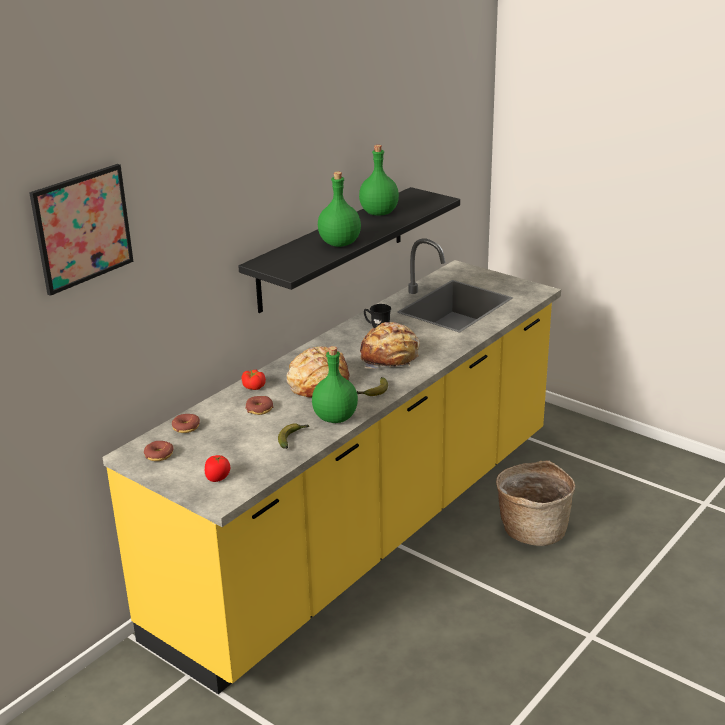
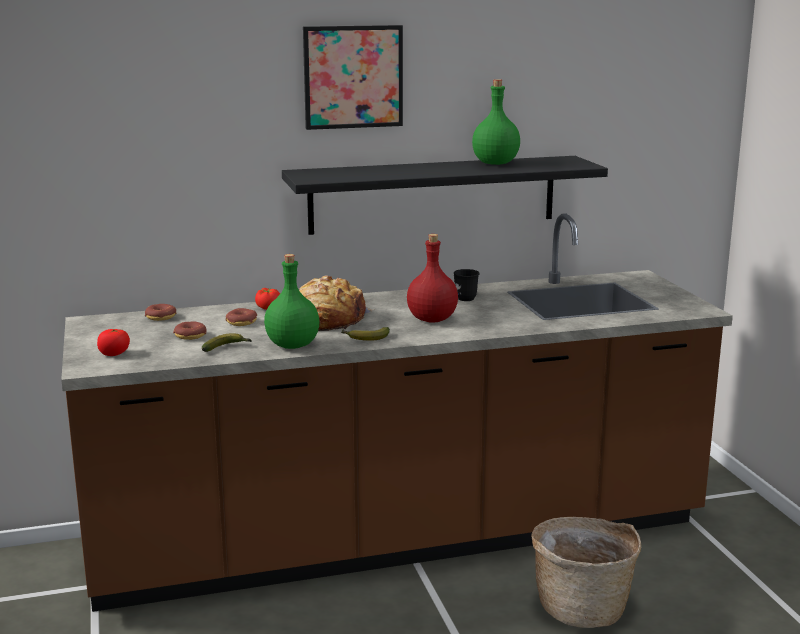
camera: 35 degrees right, 10 degrees down
(82, 228) = (68, 67): picture -> picture (353, 77)
(159, 455) = (104, 327): donut -> donut (190, 336)
(340, 244) = (403, 173): green bottle -> none
(366, 532) = (400, 539): yellow counter -> brown counter
(390, 357) = (433, 319): bread -> red bottle

